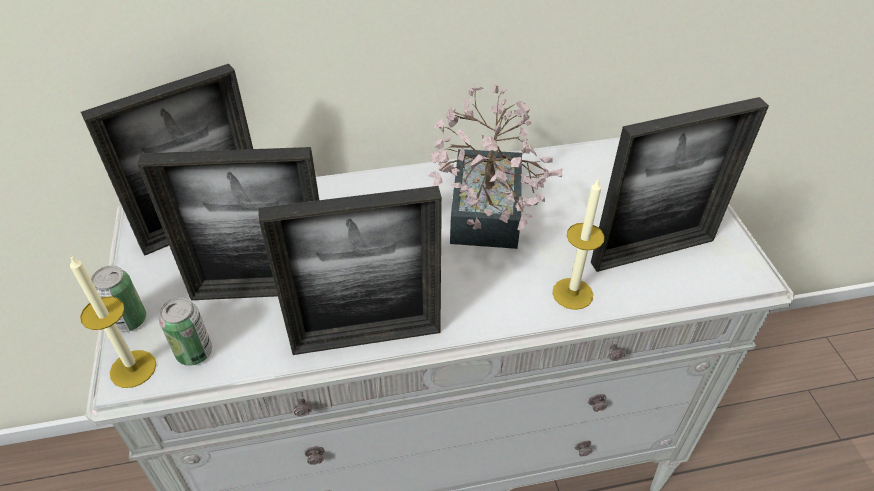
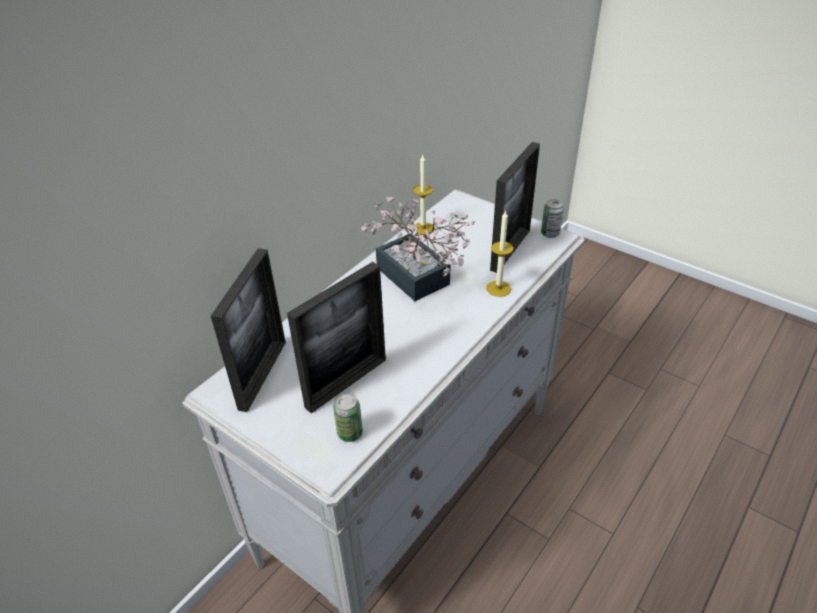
camera: 40 degrees left, 5 degrees down
(129, 320) = (288, 446): can -> can (550, 234)
(133, 369) = (326, 464): candle -> candle (423, 228)
(366, 337) = (430, 367): picture frame -> none

